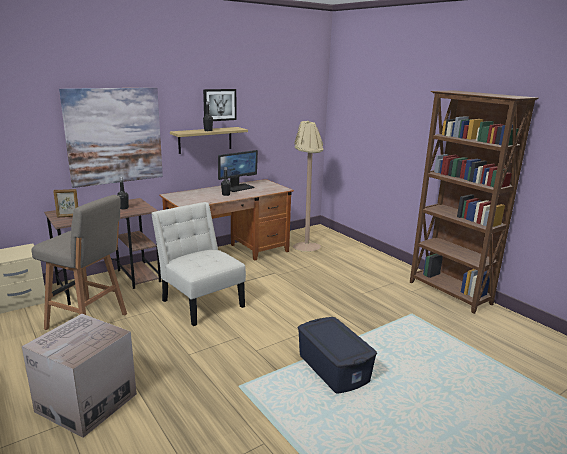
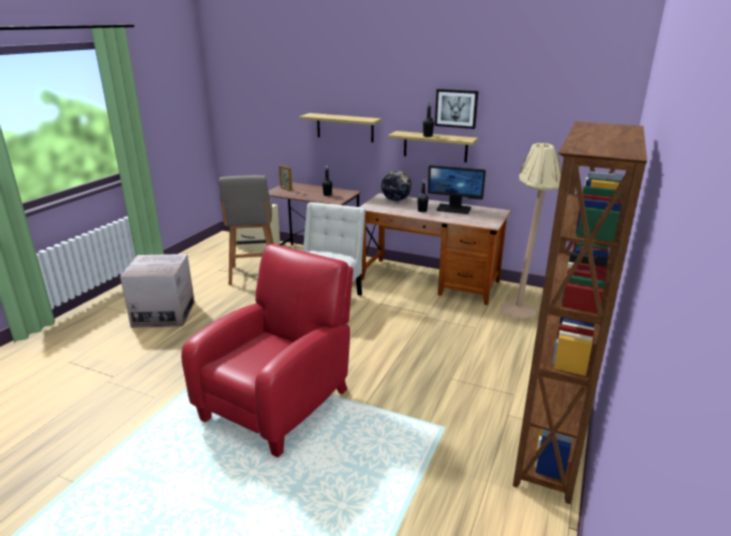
camera: 60 degrees right, 5 degrees up
(114, 136) = (345, 127): picture -> shelf
(188, 194) = (395, 200): none -> globe
(333, 368) = (280, 401): blue storage box -> red armchair

